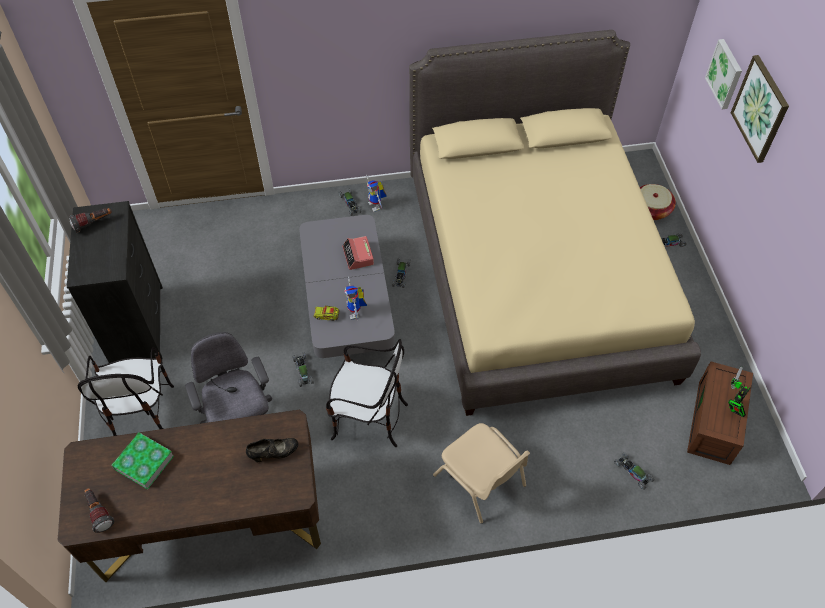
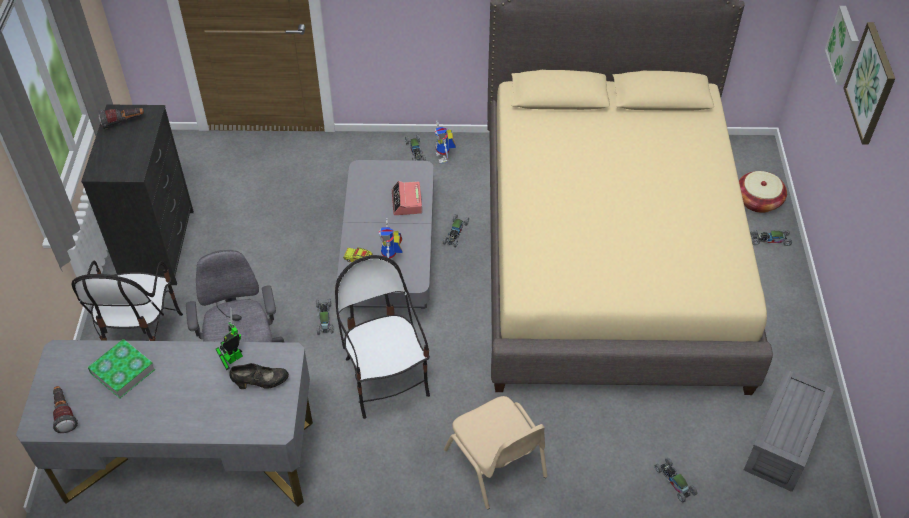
camera: 10 degrees right, 5 degrees down
(211, 521) = (190, 459): brown desk -> grey desk
(368, 419) = (385, 379): chair -> chair turned 135 degrees counterclockwise
(715, 423) = (784, 444): brown storage box -> grey storage box
(733, 406) = (802, 421): toy robot -> toy robot (232, 359)

